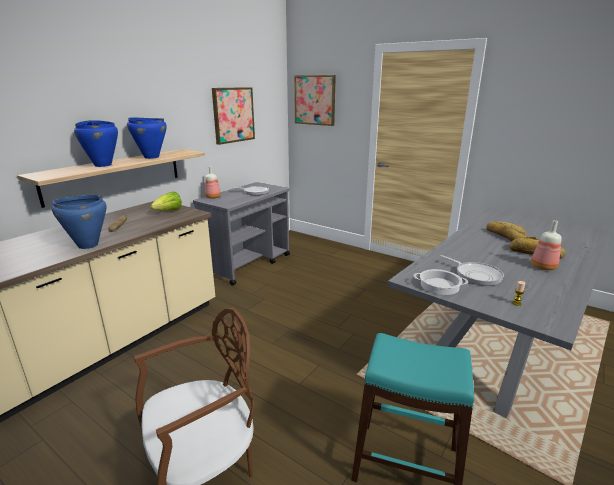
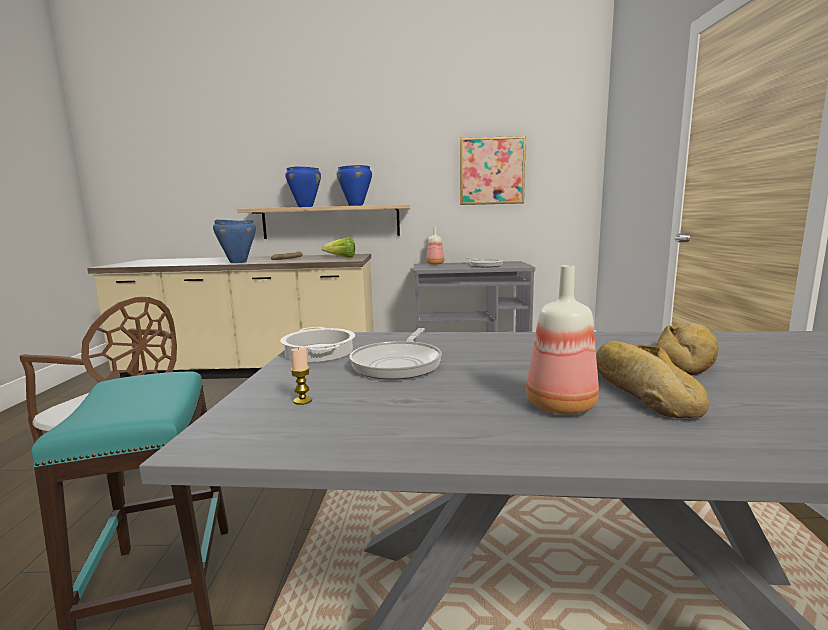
camera: 55 degrees right, 10 degrees down
(315, 100) = (625, 145): picture -> none

